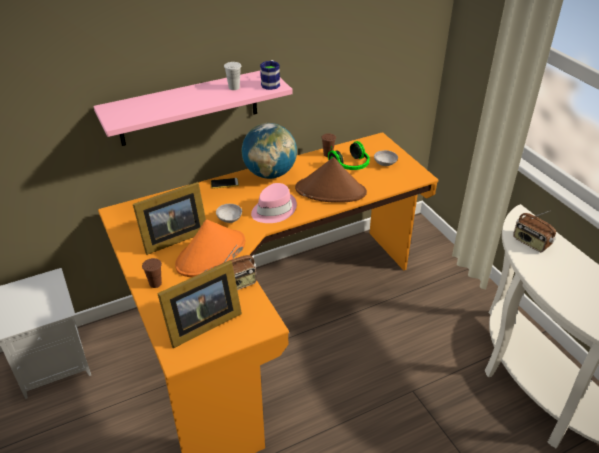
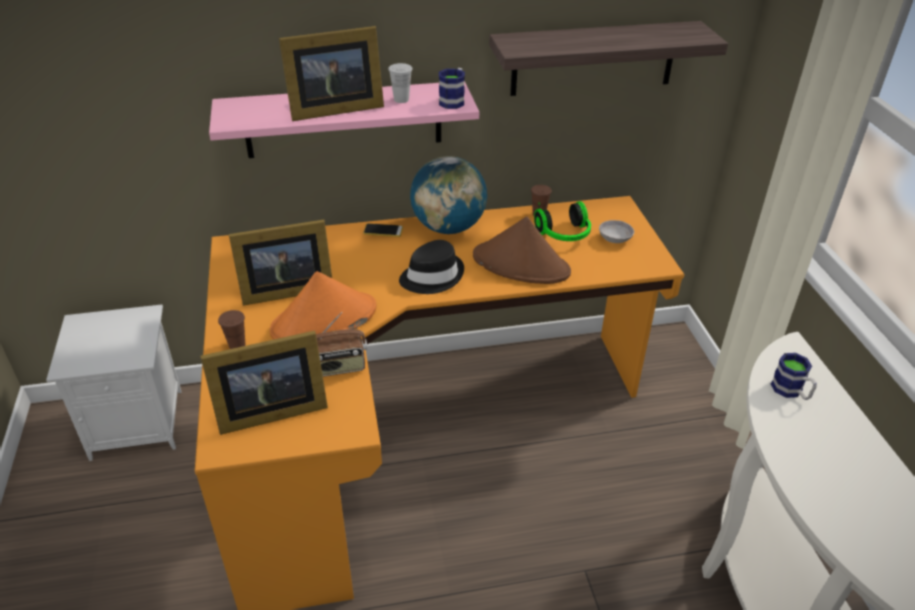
camera: 15 degrees right, 0 degrees up
(188, 101) = (332, 109): none -> picture frame
(229, 219) = (368, 278): grey bowl -> none
(273, 210) = (431, 276): pink hat -> black hat
(353, 41) = (593, 58): none -> shelf
(531, 242) = (791, 391): radio -> mug

